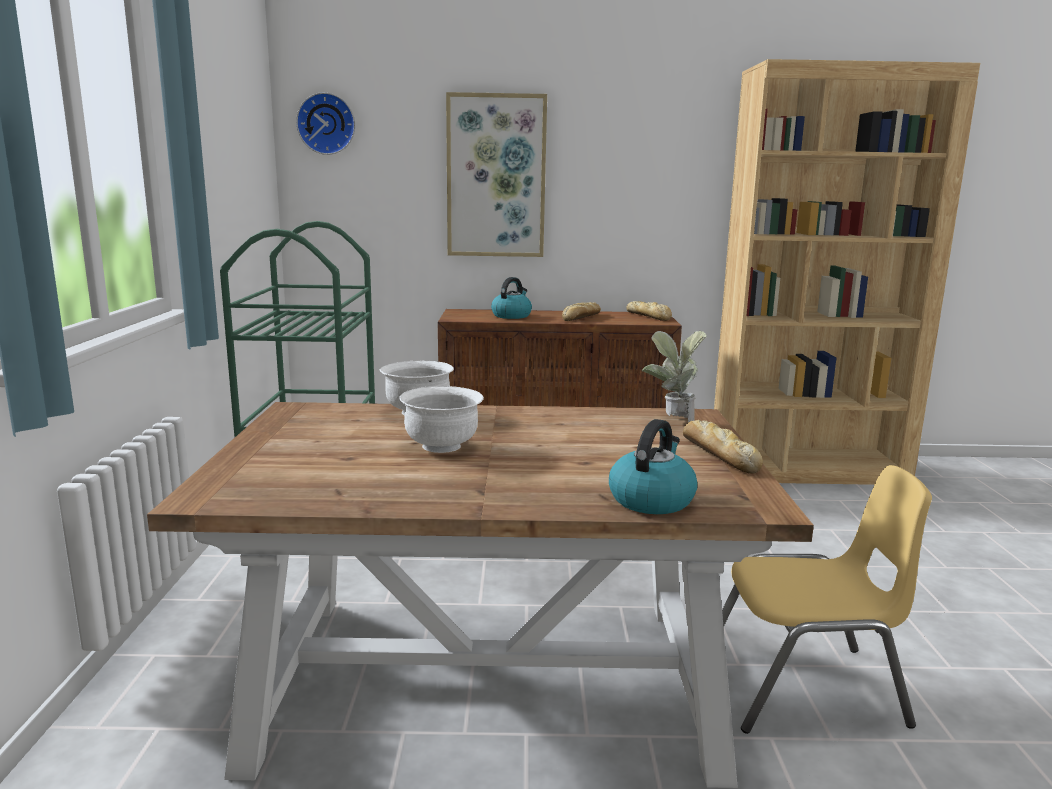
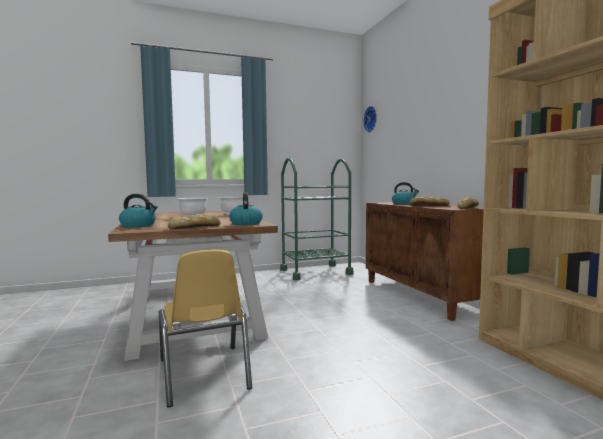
camera: 70 degrees right, 10 degrees down
(496, 176) = (419, 130): picture -> none
(672, 421) = (246, 223): potted plant -> kettle

